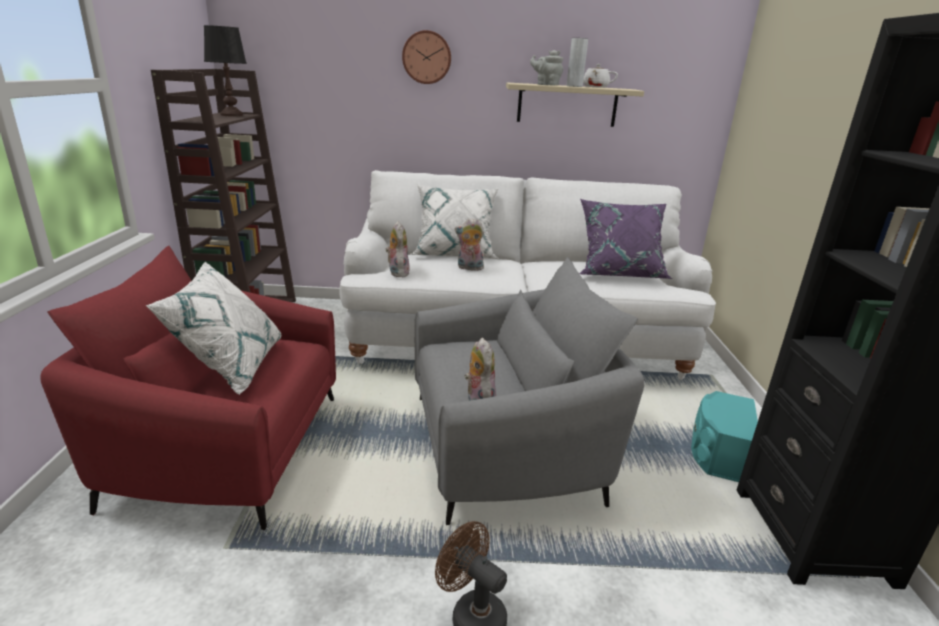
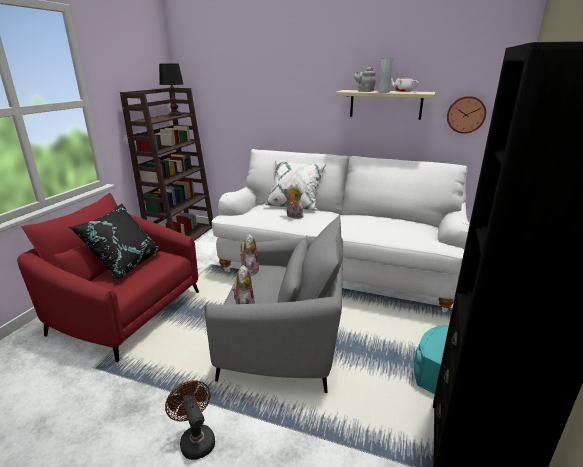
camera: 20 degrees right, 0 degrees up
(230, 366) = (125, 265): white pillow -> black pillow
(397, 272) = (247, 216): plush toy -> plush toy (250, 270)
(427, 57) = (290, 75): wall clock -> wall clock (466, 114)
(619, 273) = (400, 228): purple pillow -> none

